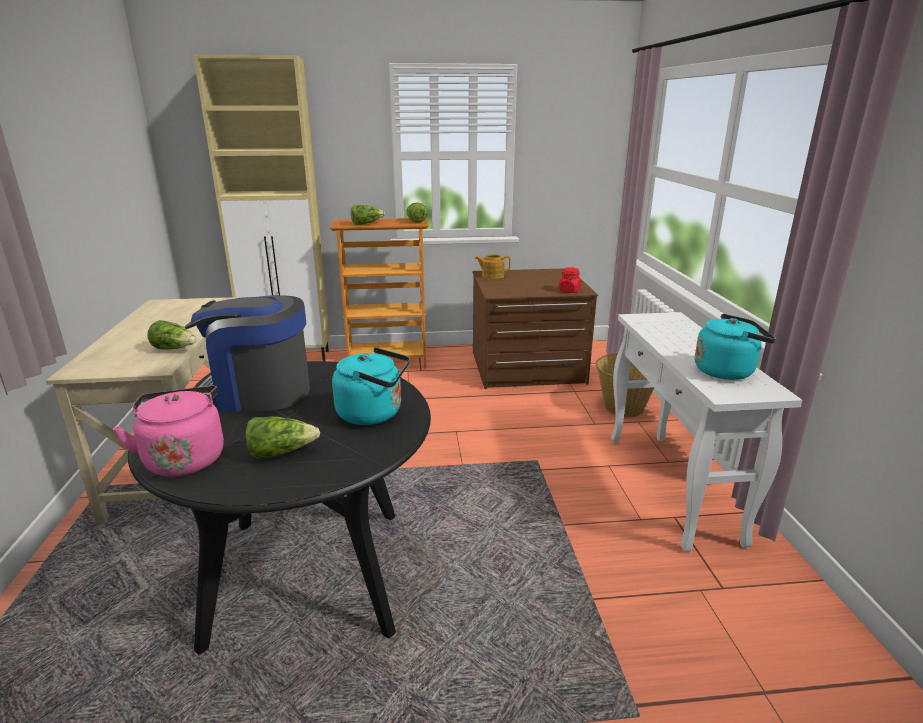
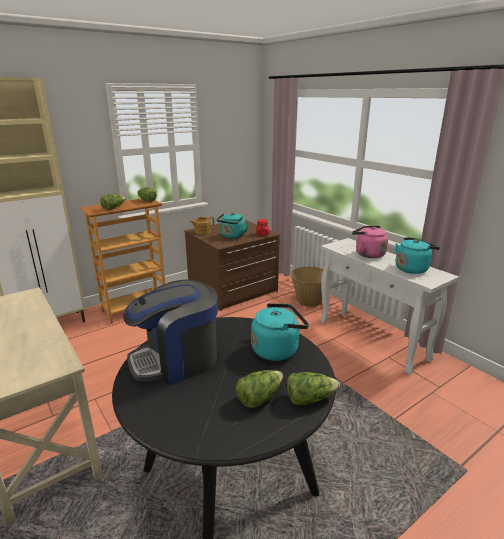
camera: 30 degrees left, 0 degrees up
(175, 349) = (52, 345): lettuce -> lettuce (309, 398)
(185, 458) = (199, 429): pink kettle -> pink kettle (368, 254)
(524, 287) = (232, 236): none -> turquoise kettle

